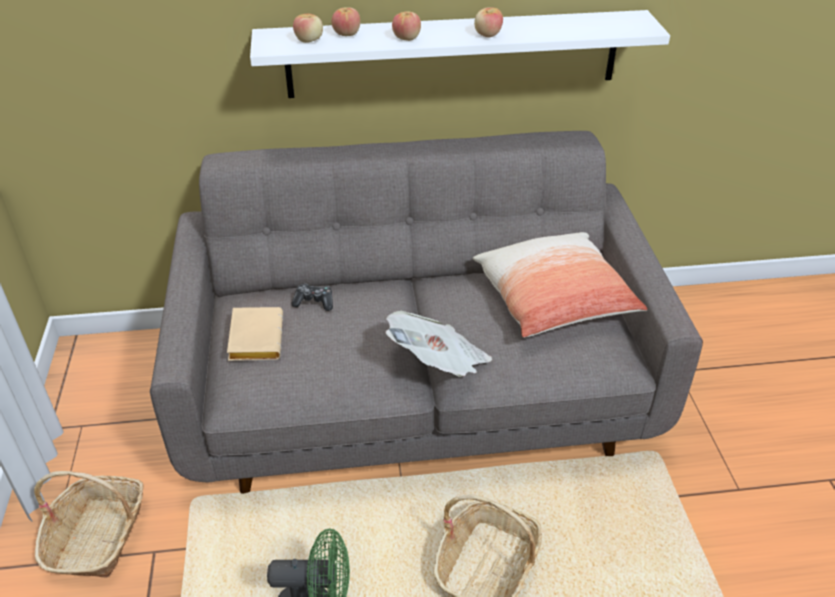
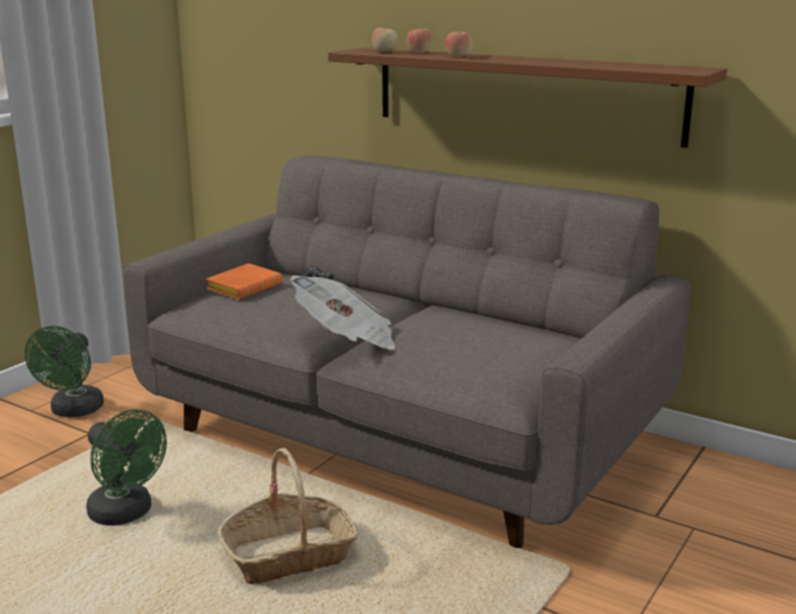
camera: 40 degrees right, 20 degrees down
(98, 536) = (73, 411): basket -> green fan
(254, 338) = (244, 287): beige book -> orange book
(453, 54) = (523, 94): white shelf -> brown shelf
(487, 35) = (528, 61): apple -> none
(555, 301) = (514, 343): pillow -> none

